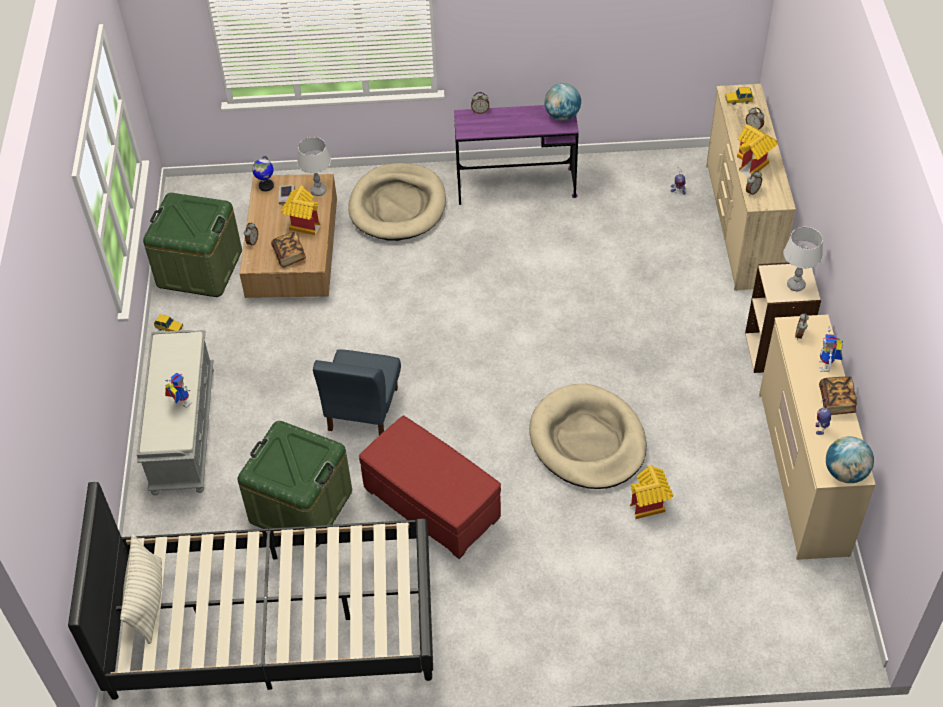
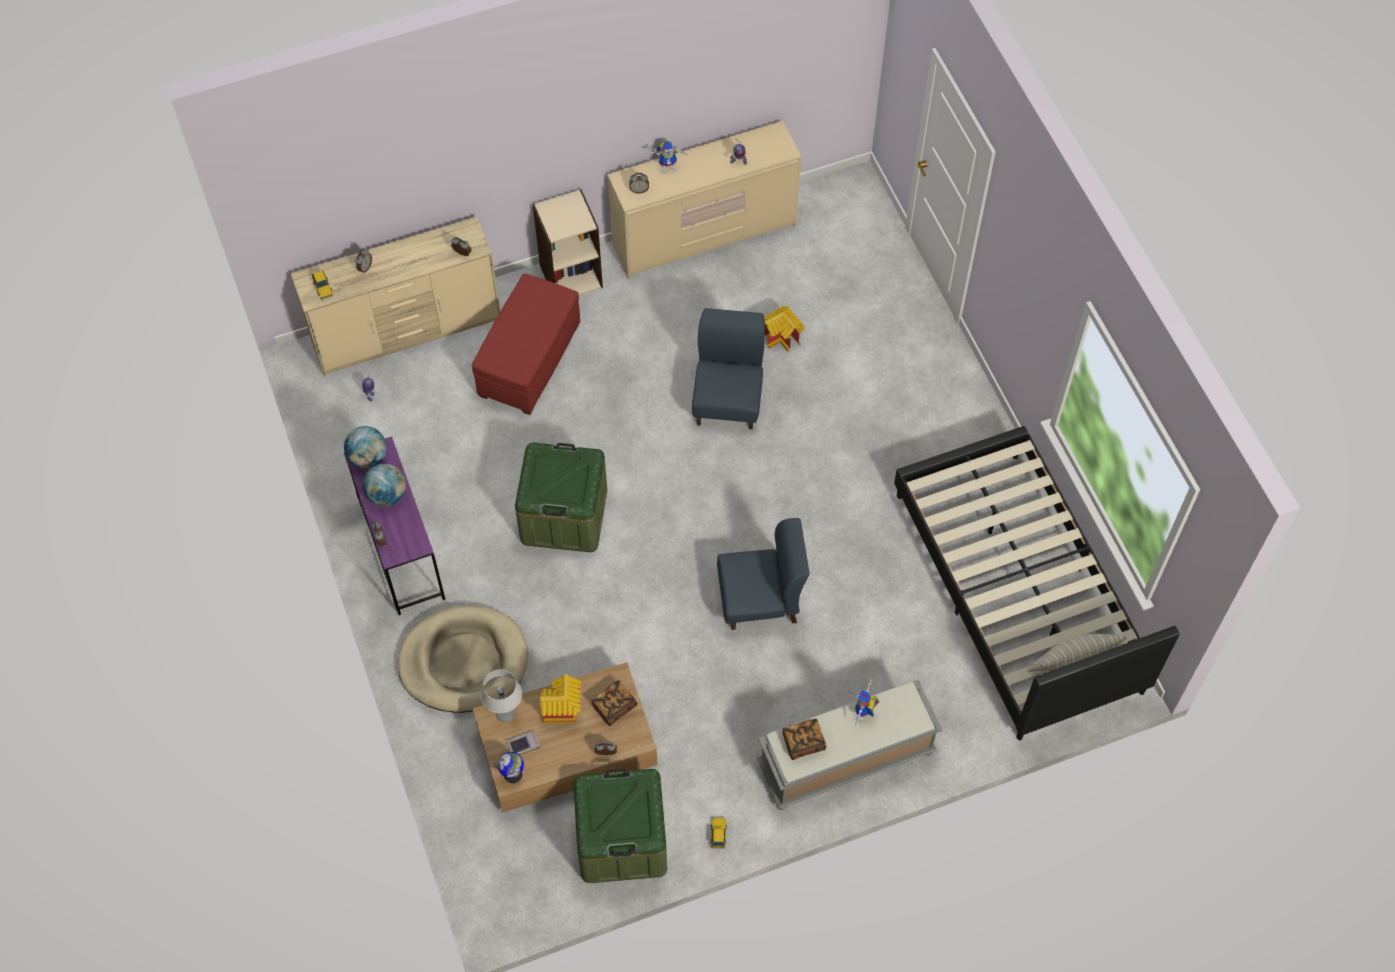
camera: 110 degrees left, 10 degrees up
(301, 506) = (891, 614): green storage box -> green storage box (564, 515)
(431, 505) = (846, 505): red ottoman -> red ottoman (529, 361)
(587, 440) = (728, 400): beige dog bed -> blue chair
(753, 164) = (421, 259): toy house -> none
(796, 285) = (567, 210): grey table lamp -> none
(836, 401) = (706, 155): book -> book (803, 742)
(845, 473) = (779, 140): globe -> globe (387, 495)

